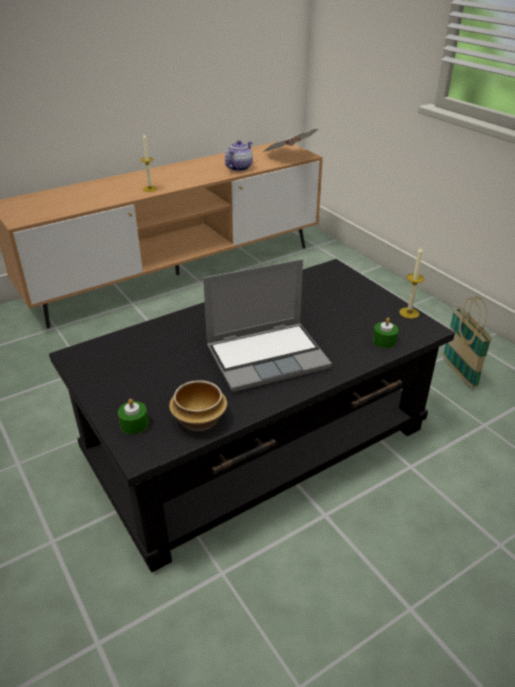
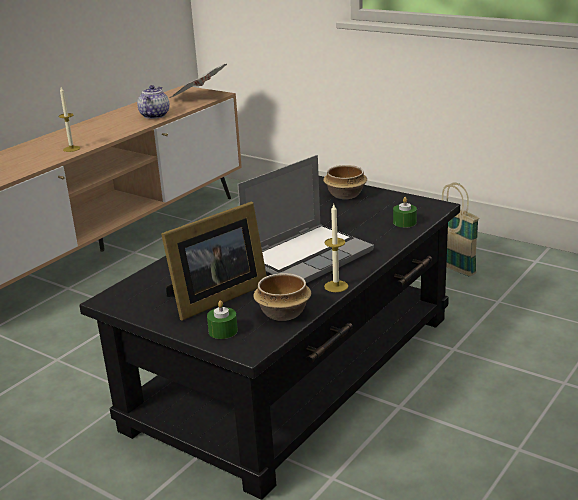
camera: 20 degrees left, 10 degrees down
(155, 381) = (214, 298): none -> picture frame
(351, 291) = (345, 194): none -> bowl
(409, 313) = (410, 199): candle -> candle (336, 286)

